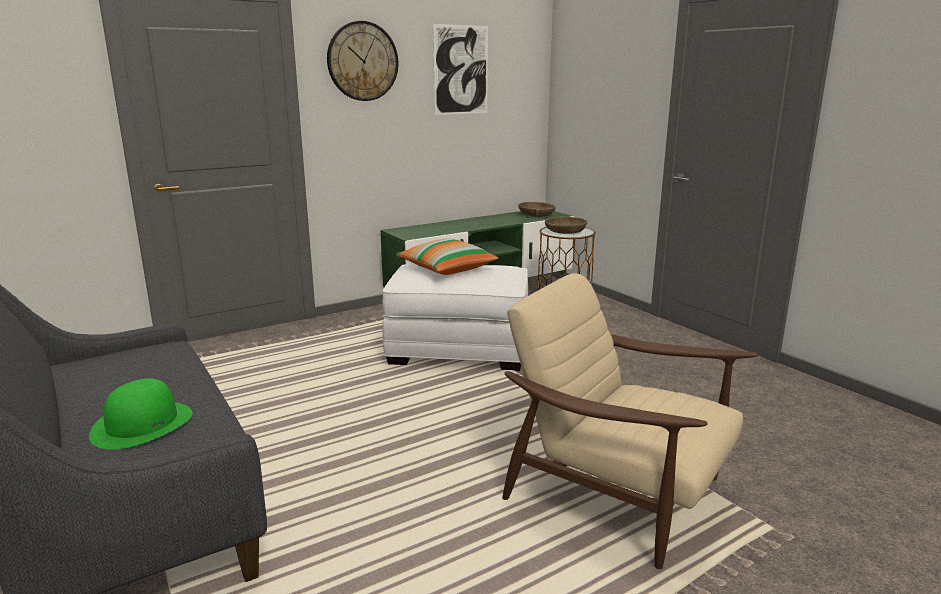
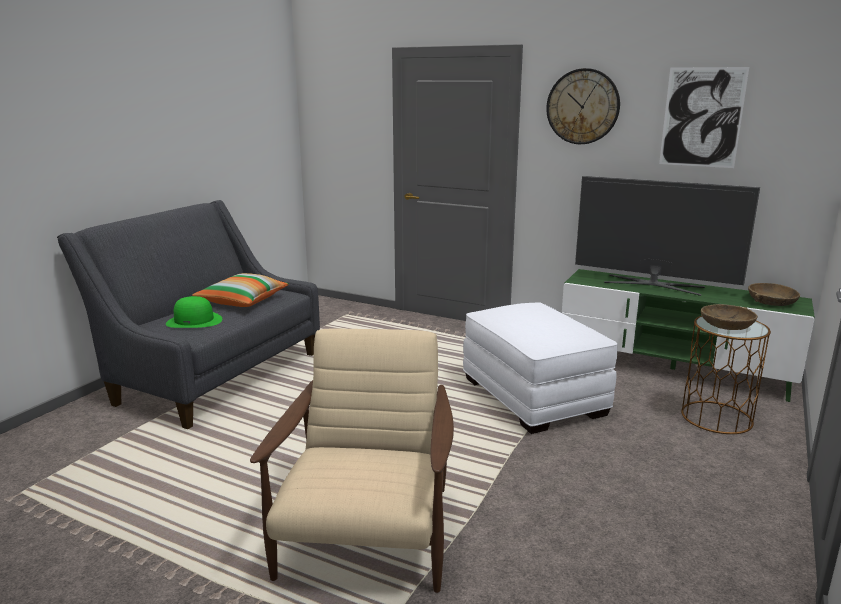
camera: 60 degrees right, 0 degrees up
(446, 269) = (537, 315): pillow -> pillow (243, 301)
(458, 224) = (653, 284): none -> television

